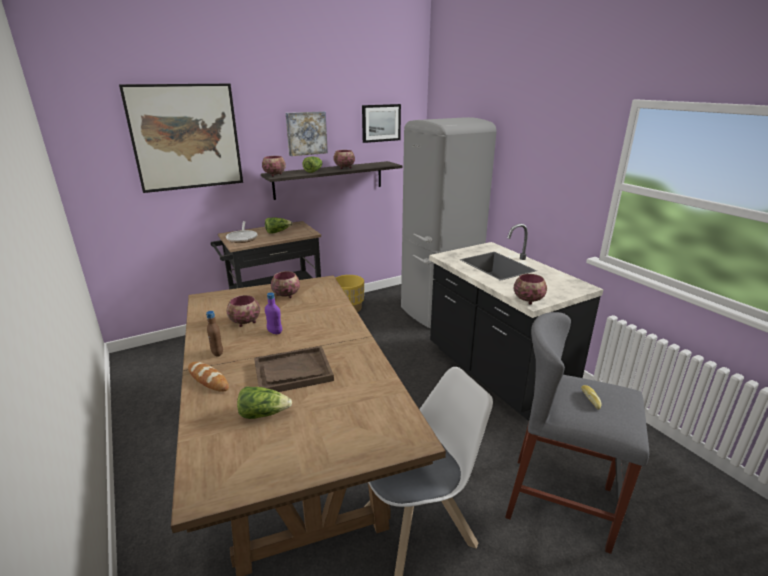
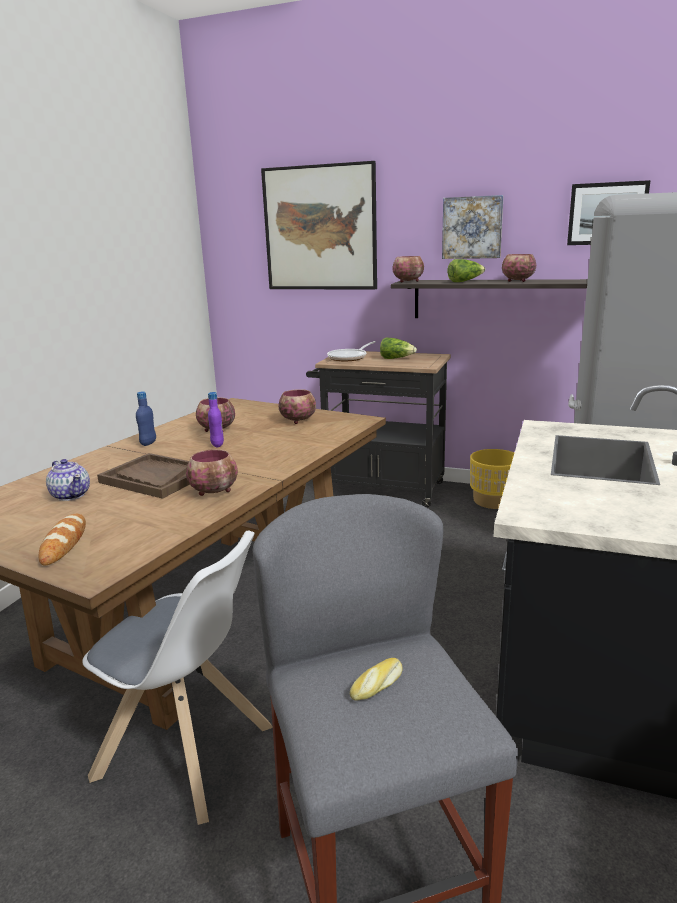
camera: 50 degrees right, 5 degrees down
(208, 379) = (102, 457): bread -> bread (64, 543)
(217, 353) = (148, 443): brown bottle -> blue bottle
(263, 414) = (71, 495): lettuce -> teapot
(528, 300) = (526, 509): bowl -> bowl (215, 491)

